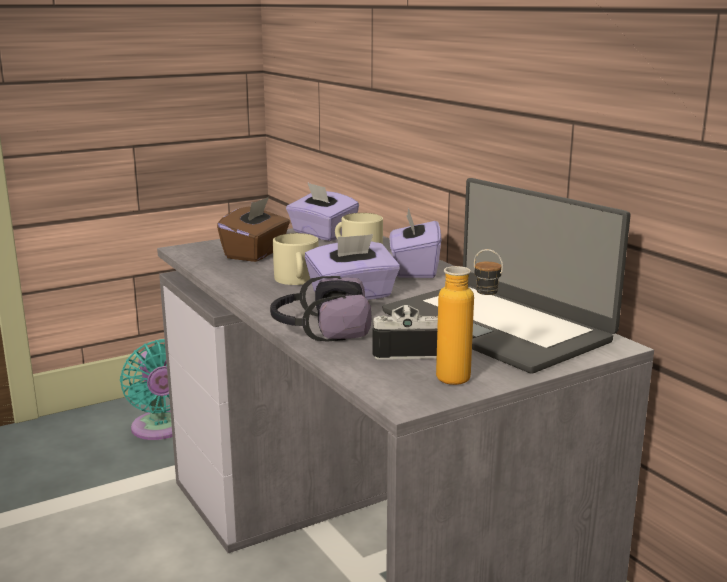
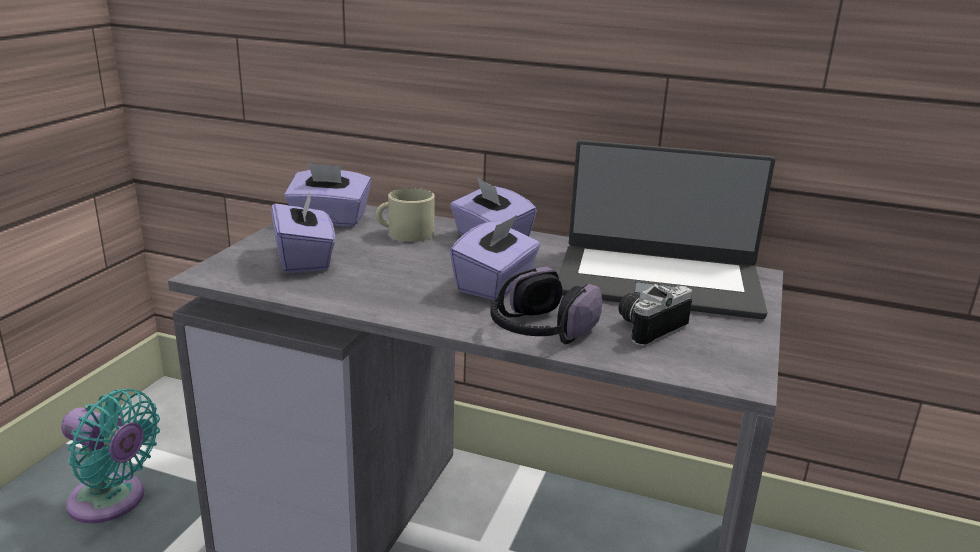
camera: 40 degrees left, 5 degrees up
(256, 253) = (305, 259): brown tissue box -> purple tissue box
(297, 280) = (410, 280): beige mug -> none
(466, 382) = (741, 343): bottle -> none

